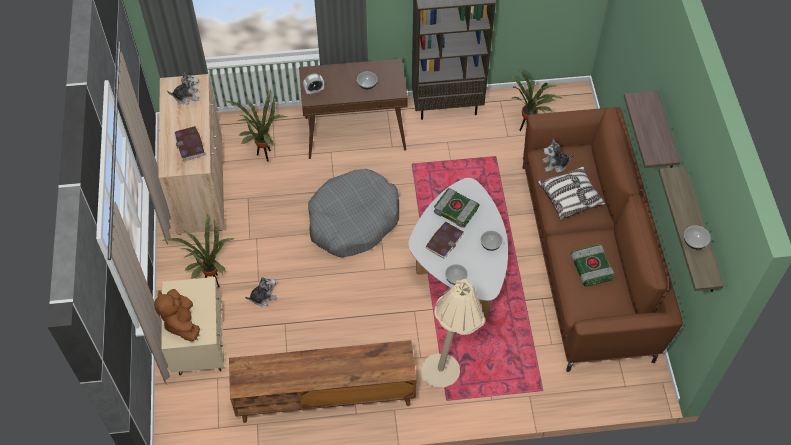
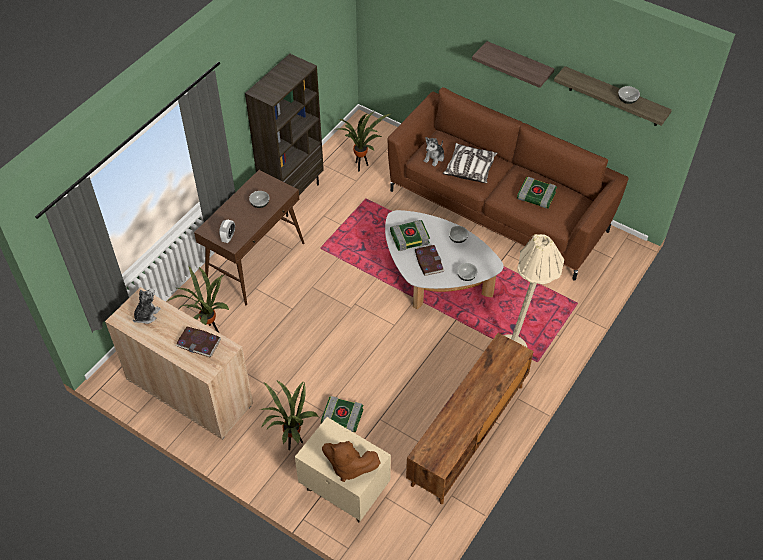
camera: 50 degrees left, 5 degrees down
(263, 297) = (341, 418): plush toy -> book
(353, 220) = (332, 315): grey dog bed -> none

